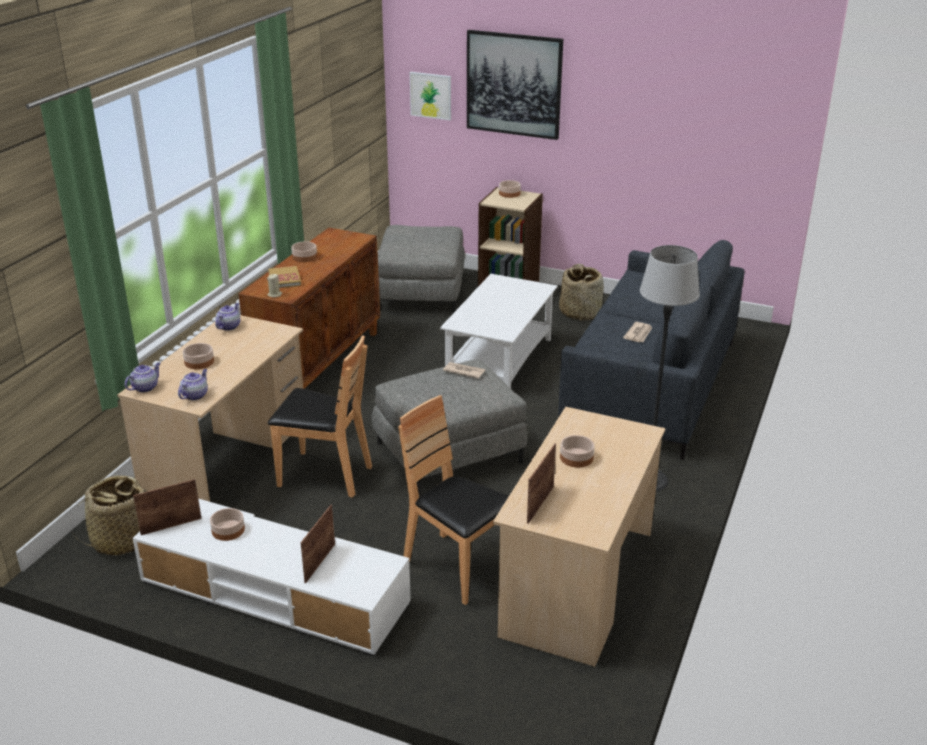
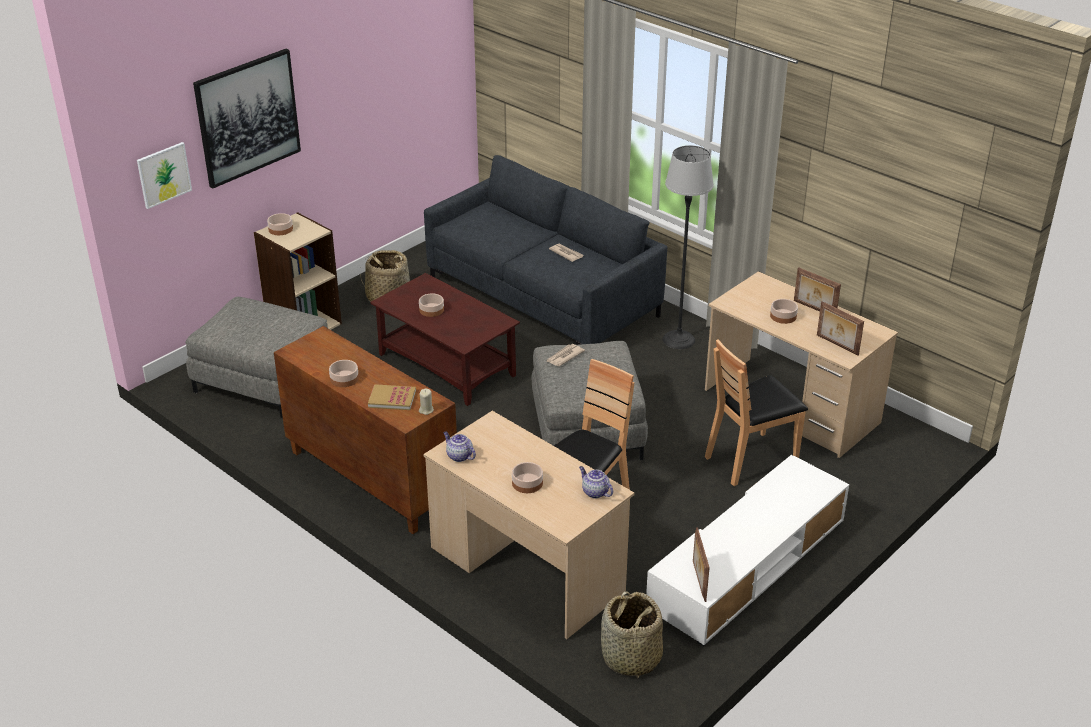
camera: 70 degrees left, 5 degrees up
(145, 387) = (562, 523): teapot -> none
(228, 530) = (719, 546): bowl -> bowl (431, 309)
(319, 563) = (782, 501): picture frame -> picture frame (814, 309)
(499, 361) = (448, 365): white coffee table -> brown coffee table

